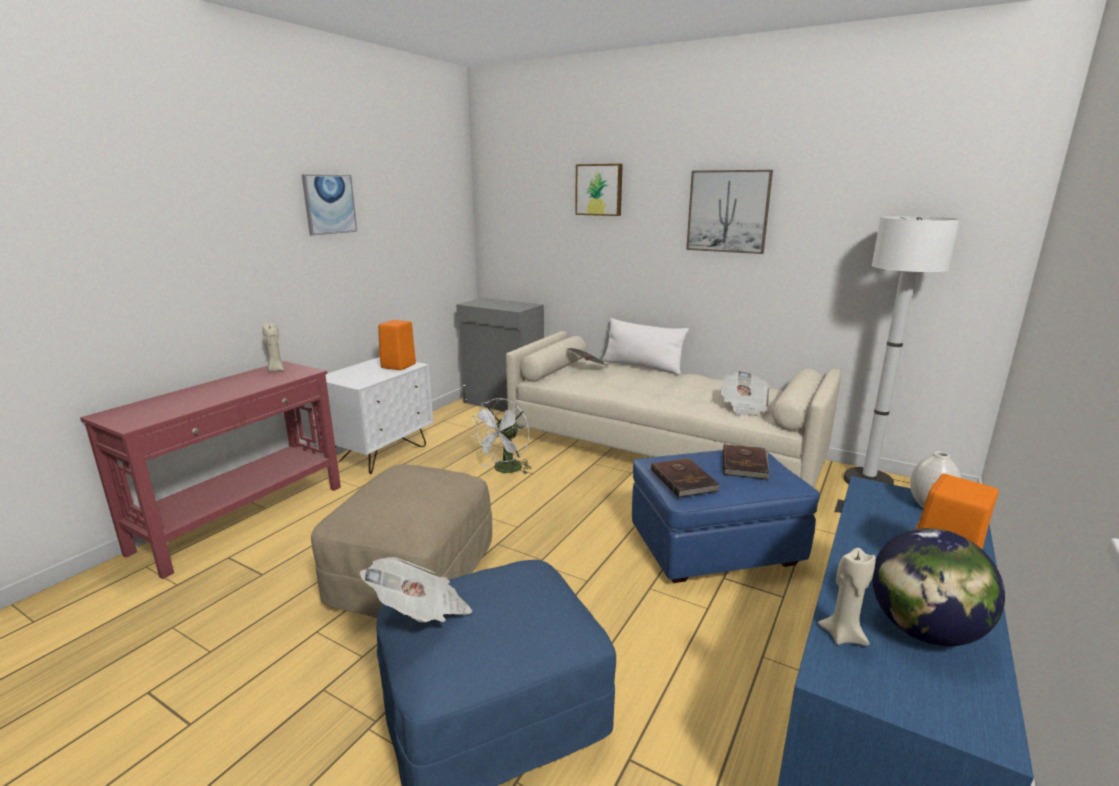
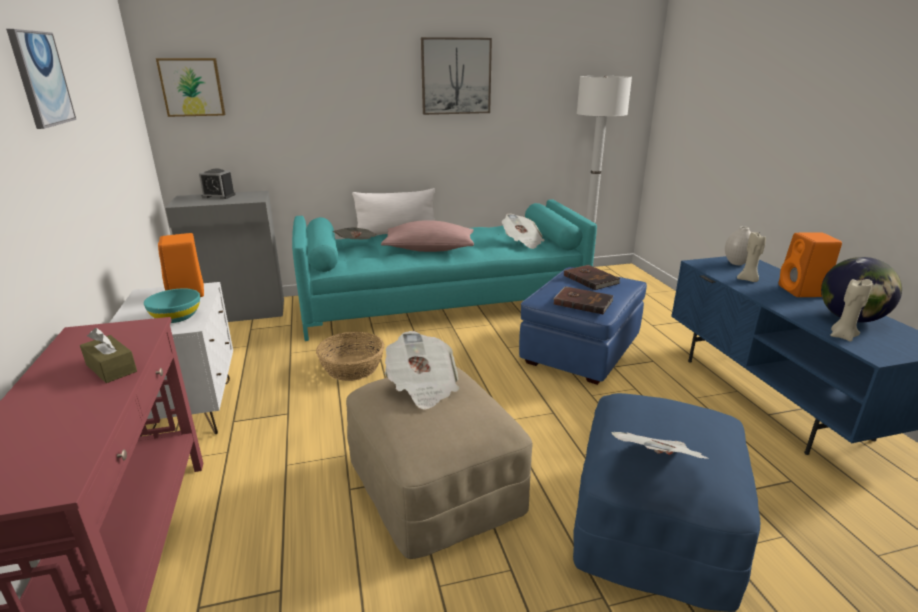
camera: 45 degrees left, 5 degrees up
(251, 386) = (111, 368): none -> brown tissue box
(276, 370) = (90, 340): beige candle -> beige candle (748, 280)
(365, 378) = (176, 317): none -> turquoise bowl
(412, 478) = (422, 387): none -> newspaper
(503, 302) = (218, 196): none -> alarm clock
(505, 470) = (352, 367): white fan -> basket
(599, 190) = (321, 57): picture -> picture (192, 87)
(640, 387) = (429, 249): none -> pink pillow
(660, 450) = (443, 302): beige sofa -> turquoise sofa

